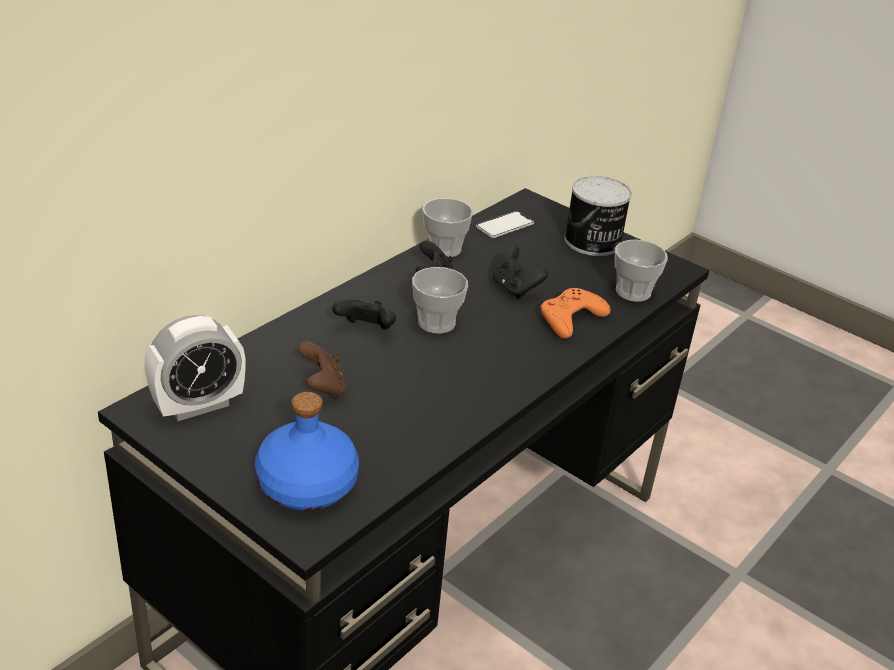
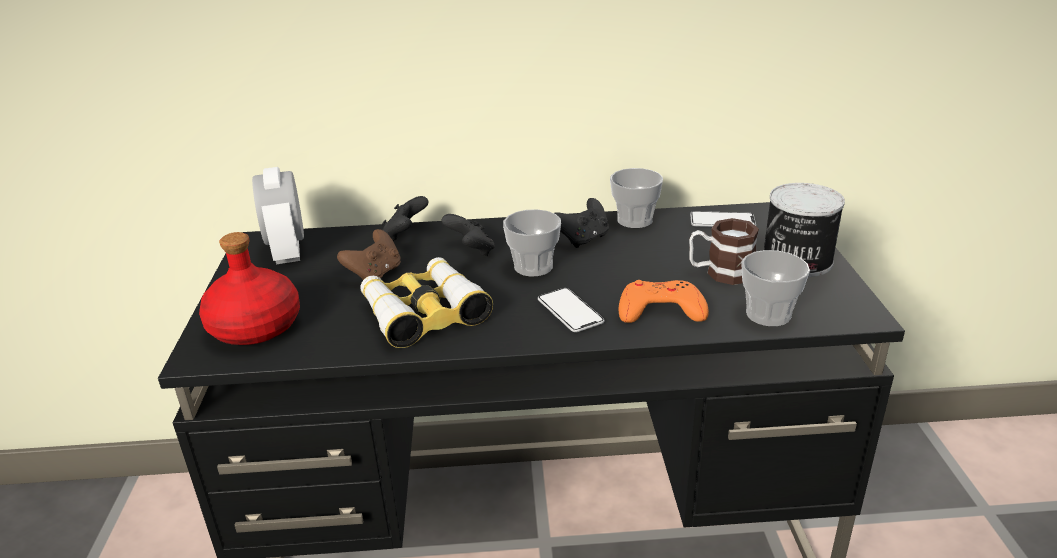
camera: 50 degrees right, 5 degrees down
(198, 405) = (288, 252): alarm clock -> alarm clock turned 60 degrees clockwise
(306, 485) = (254, 327): blue bottle -> red bottle
(421, 400) = (423, 312): none -> binoculars
(514, 288) = (647, 268): black game controller -> black game controller (405, 235)
(518, 347) = (570, 311): none -> phone
(564, 272) = (720, 273): none -> mug

